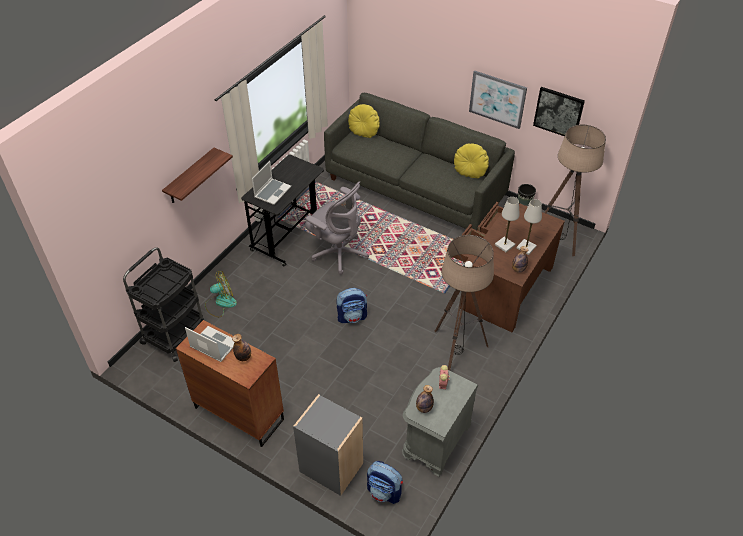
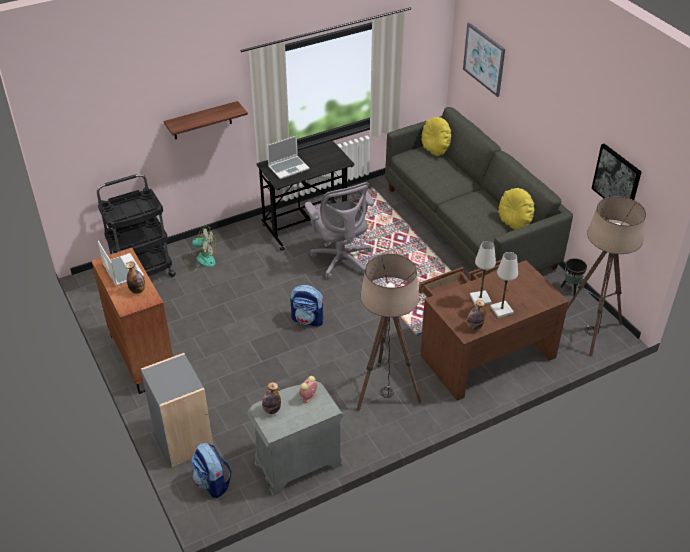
camera: 30 degrees right, 5 degrees down
(497, 99) = (565, 148): picture -> picture (484, 59)

